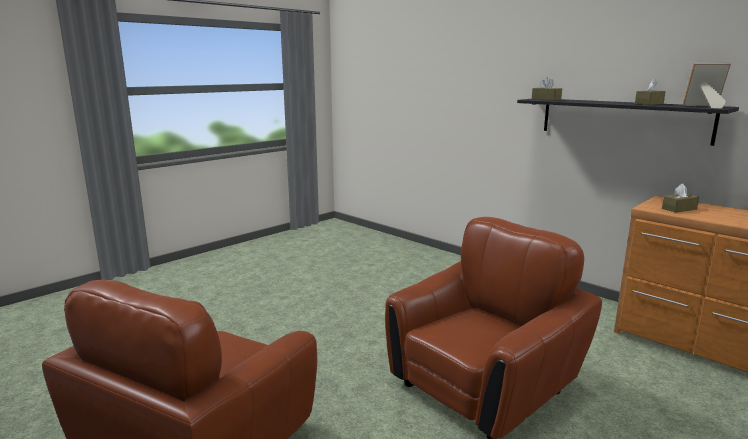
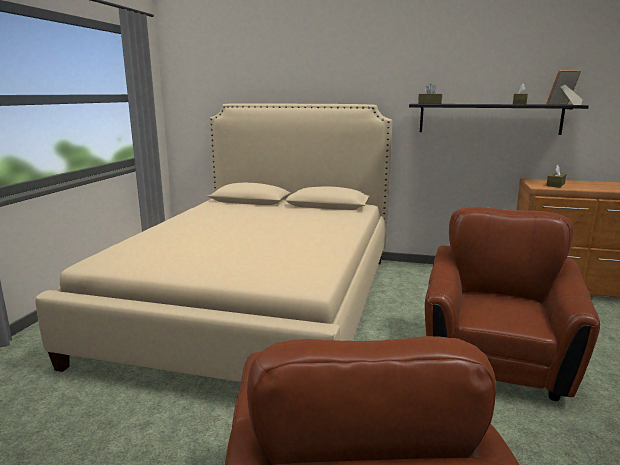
camera: 30 degrees left, 0 degrees up
(335, 280) = (257, 302): none -> beige bed

